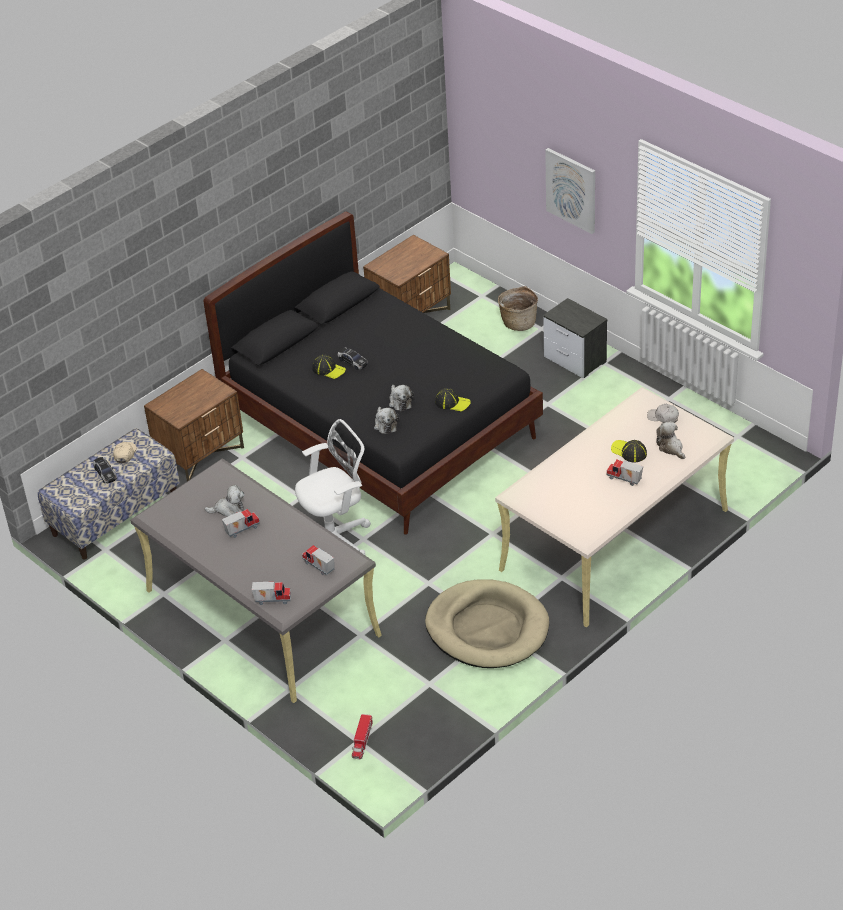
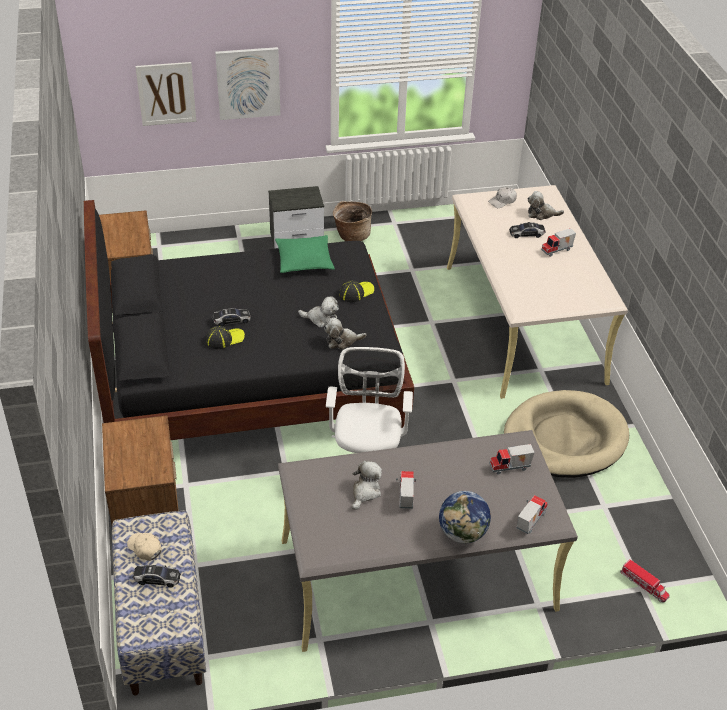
camera: 60 degrees left, 0 degrees up
(231, 572) = (463, 533): none -> globe
(385, 424) = (342, 341): plush toy -> plush toy turned 150 degrees clockwise
(463, 358) = (304, 260): none -> green pillow
(511, 164) = (166, 93): none -> picture
(518, 322) = (216, 245): basket -> basket (351, 235)
(629, 452) = (526, 234): cap -> toy car

